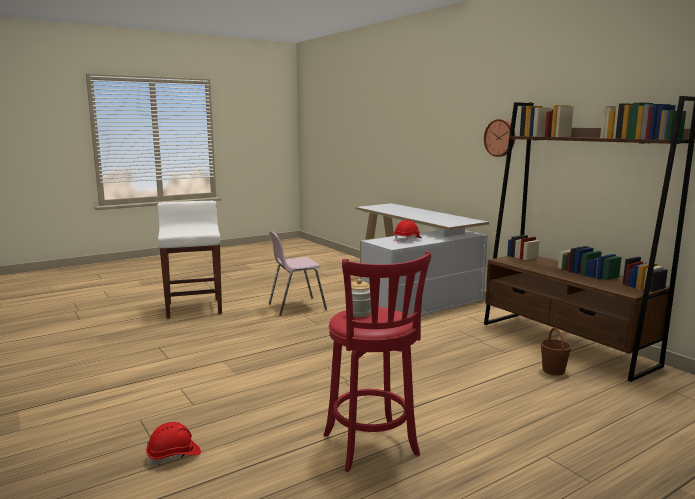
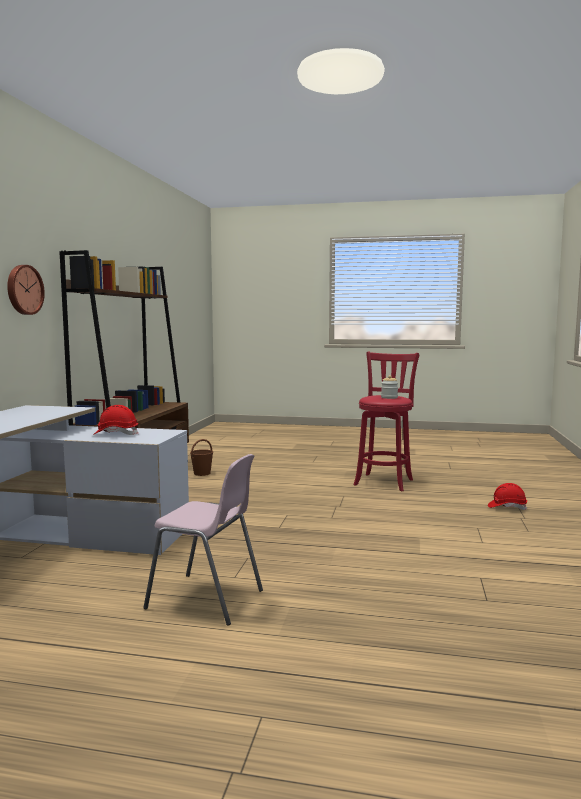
camera: 135 degrees left, 5 degrees down
(194, 308) = (367, 681): white stool -> none

